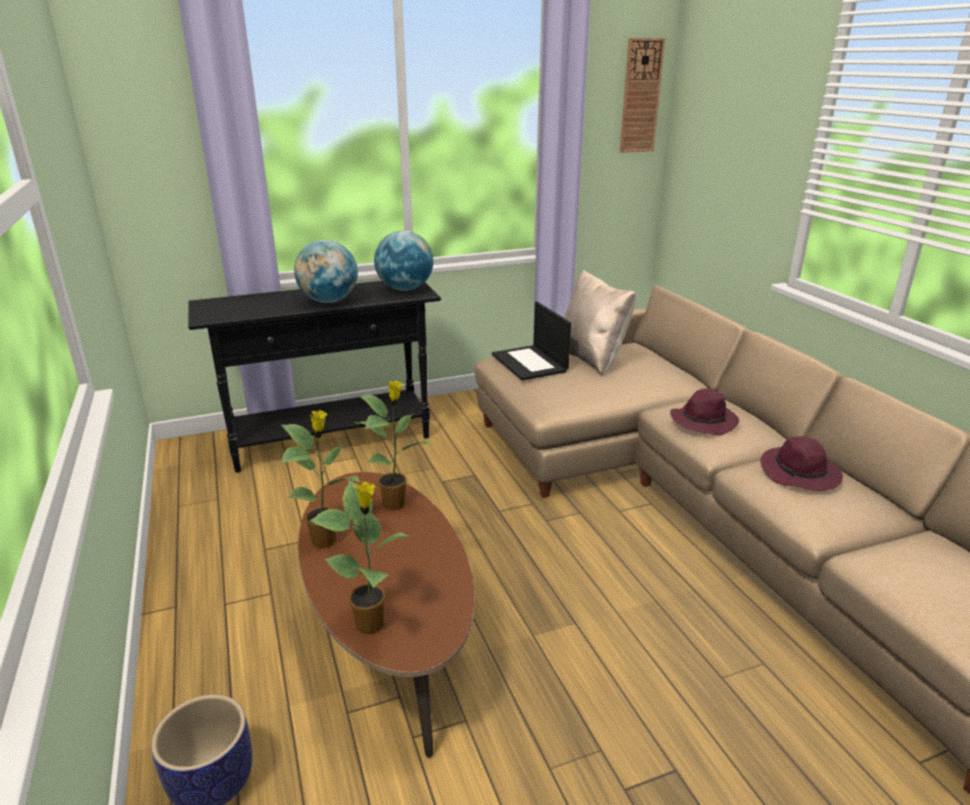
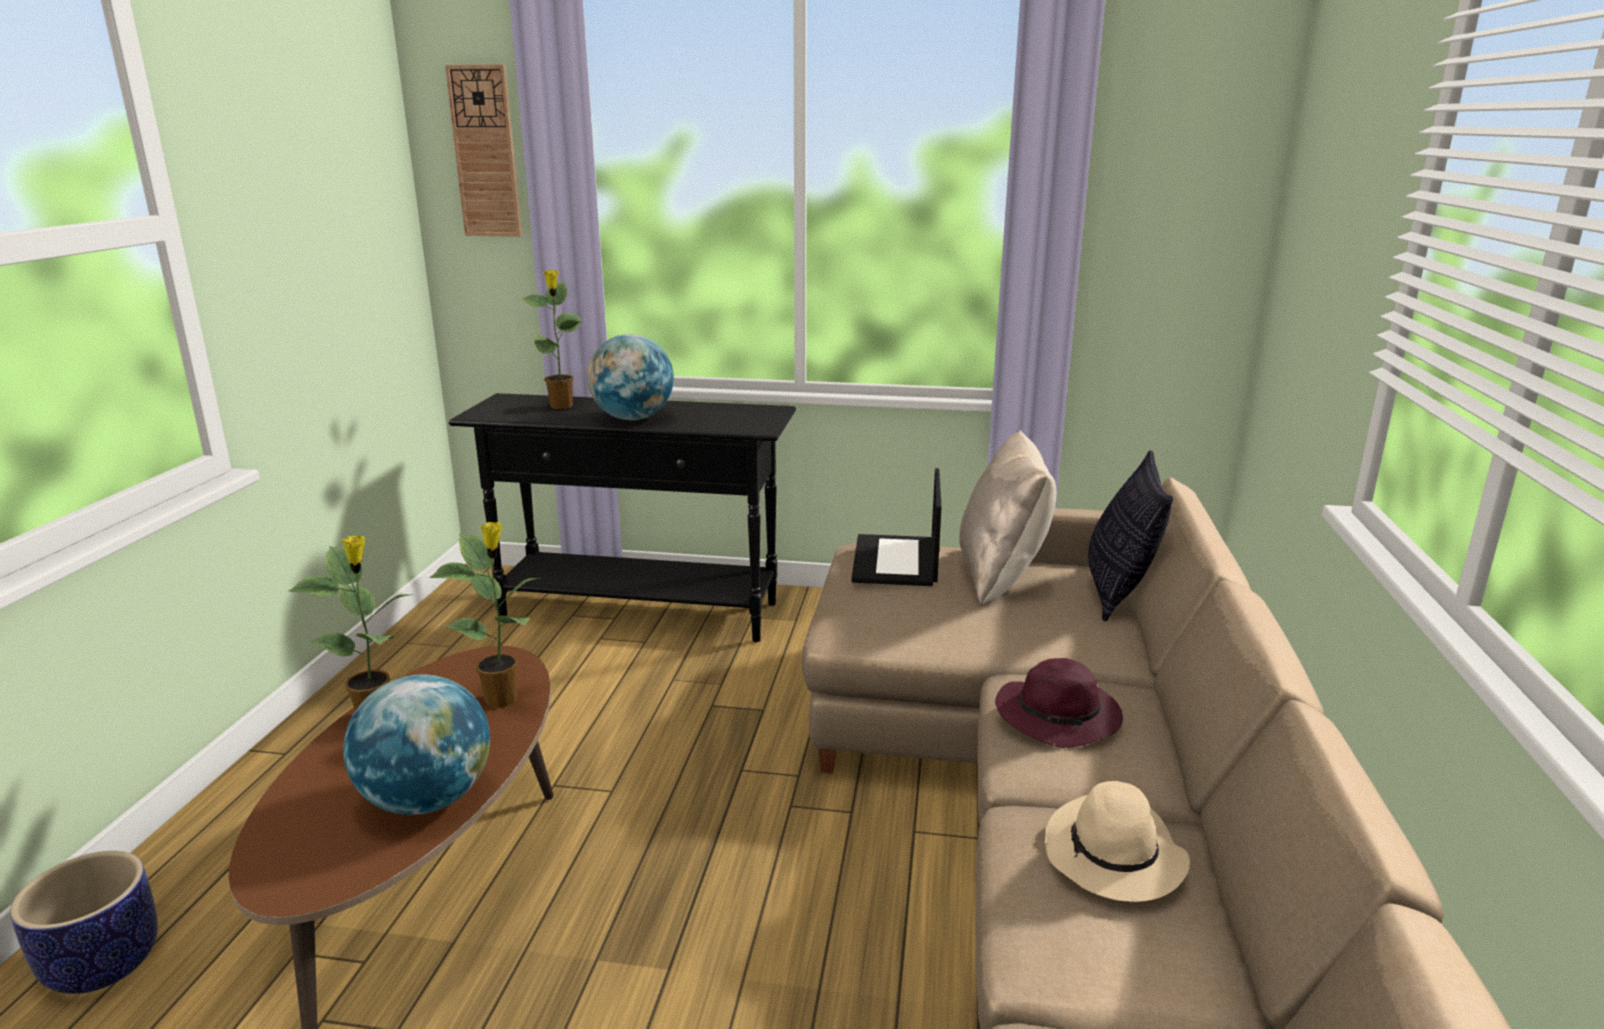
camera: 30 degrees right, 5 degrees down
(371, 625) = (286, 836): potted plant -> potted plant (562, 406)
(405, 289) = (747, 419): globe -> globe (428, 800)
(640, 96) = (1215, 158): wall clock -> wall clock (485, 152)
(653, 354) = (1118, 593): none -> pillow
(800, 474) = (1114, 857): purple hat -> beige hat

